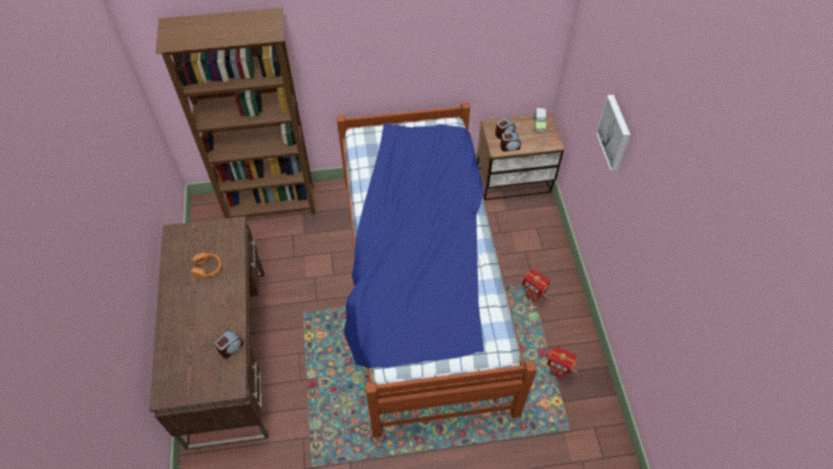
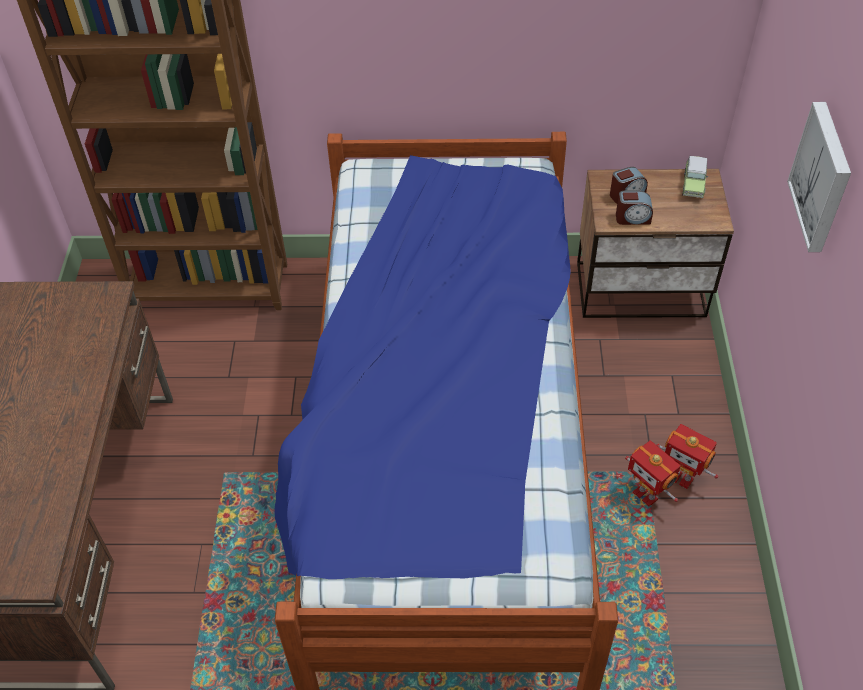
camera: 10 degrees right, 5 degrees down
(208, 268) = (45, 362): orange headphones -> none
(230, 348) = (48, 505): alarm clock -> none
(556, 372) = (674, 641): toy robot -> toy robot (681, 477)

